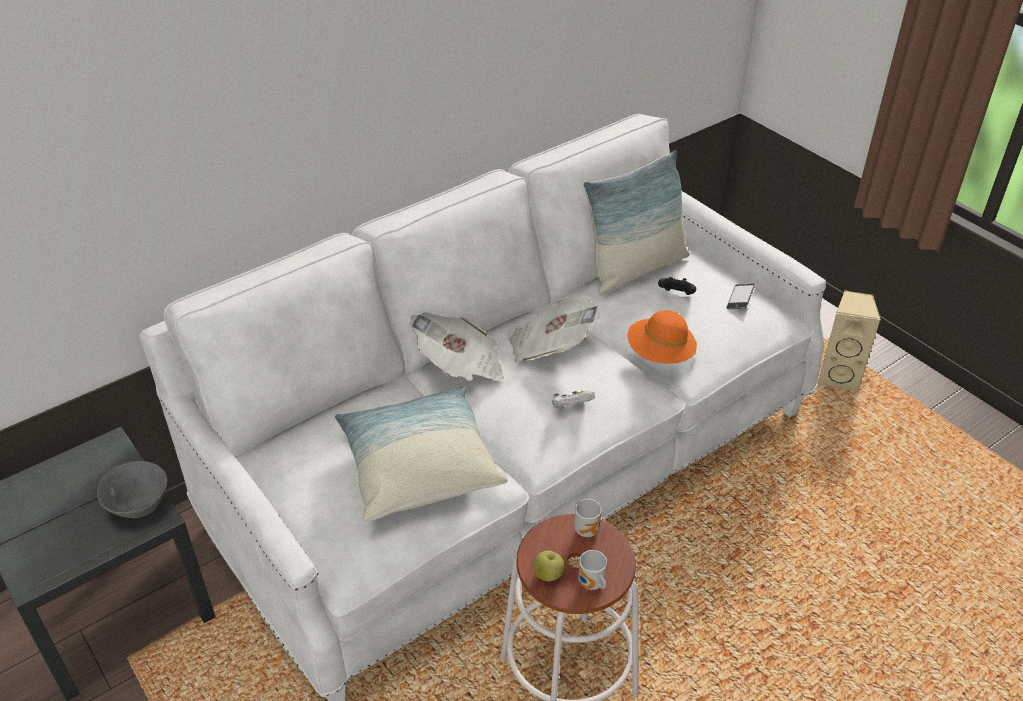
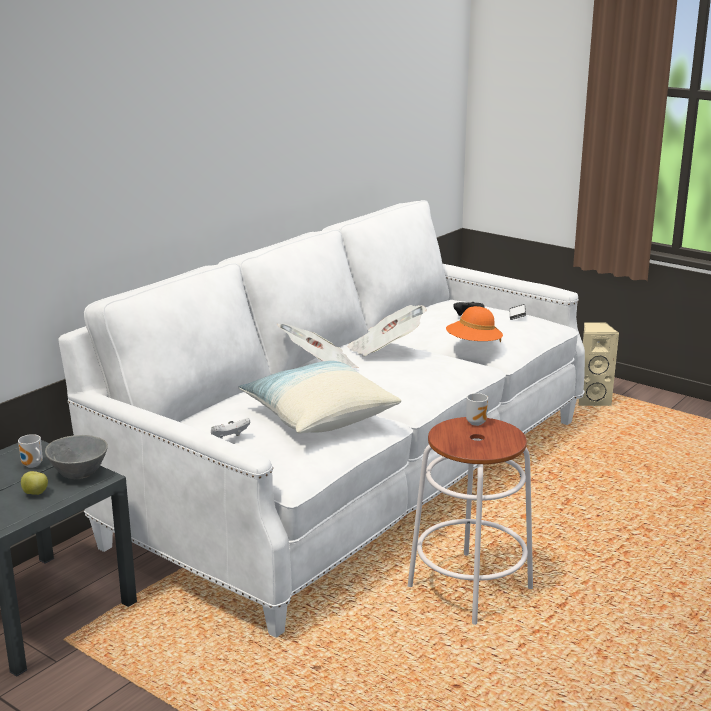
camera: 15 degrees left, 20 degrees down
(548, 575) = (460, 446): apple -> apple (35, 494)
(571, 408) = (422, 374): white game controller -> white game controller (229, 438)
(591, 585) = (497, 446): mug -> mug (32, 466)
(636, 269) = (427, 310): pillow -> none

